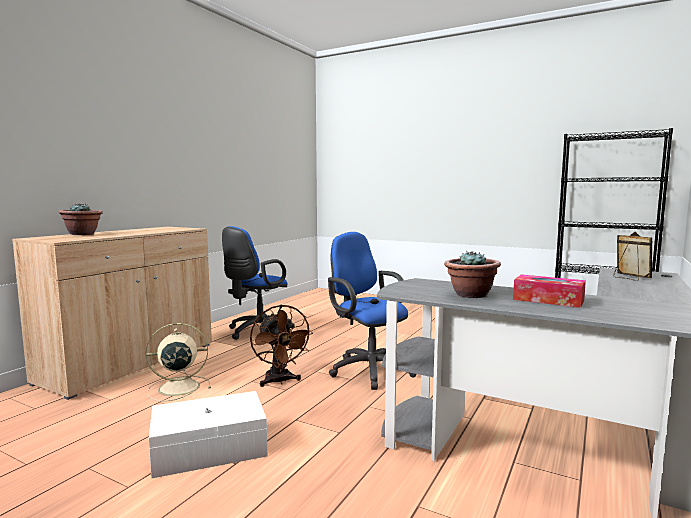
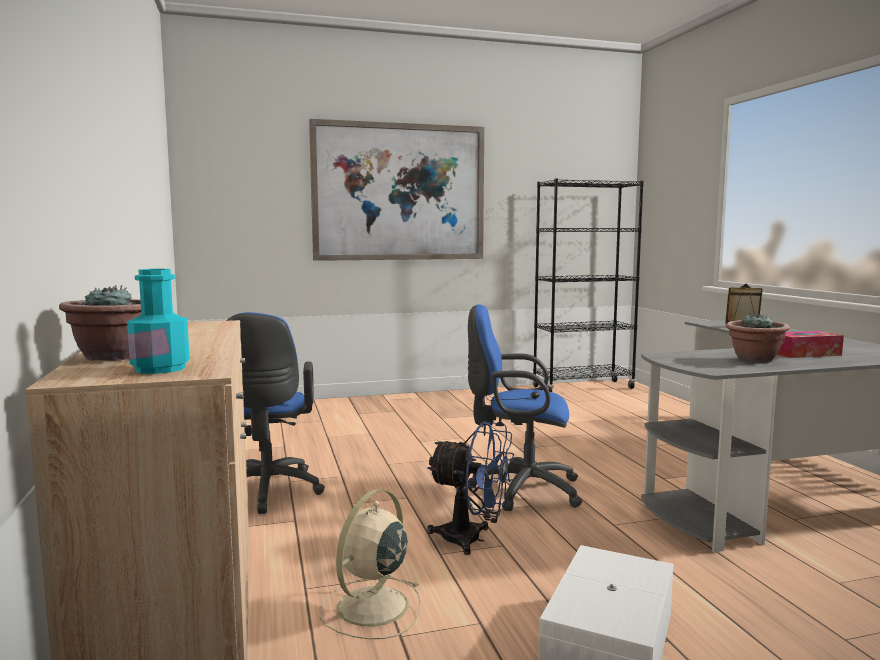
camera: 45 degrees left, 0 degrees up
(63, 238) = (160, 368): none -> turquoise bottle
(279, 381) = (472, 539): brown fan -> blue fan
(448, 154) = (399, 192): none -> picture

